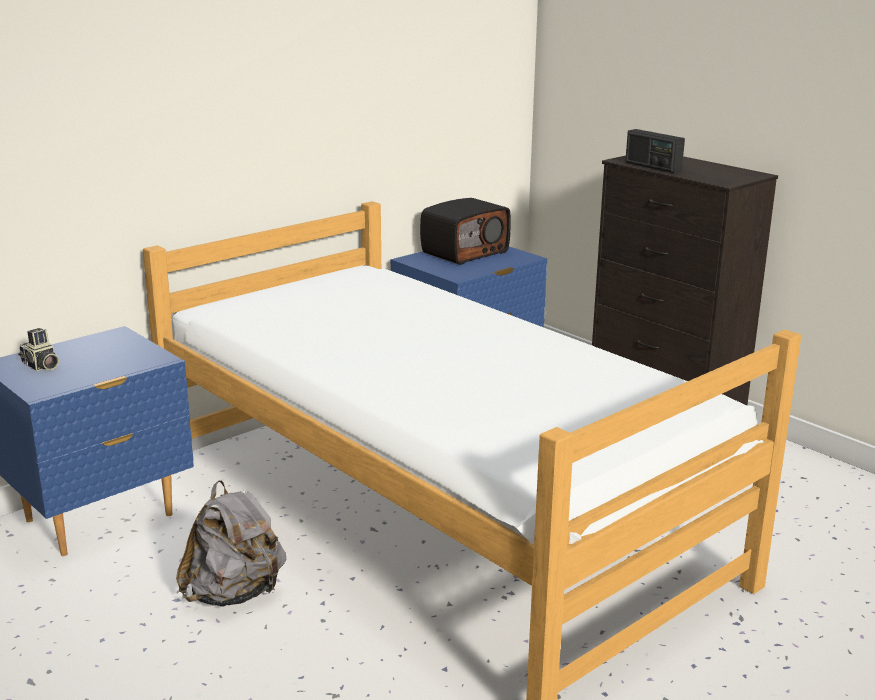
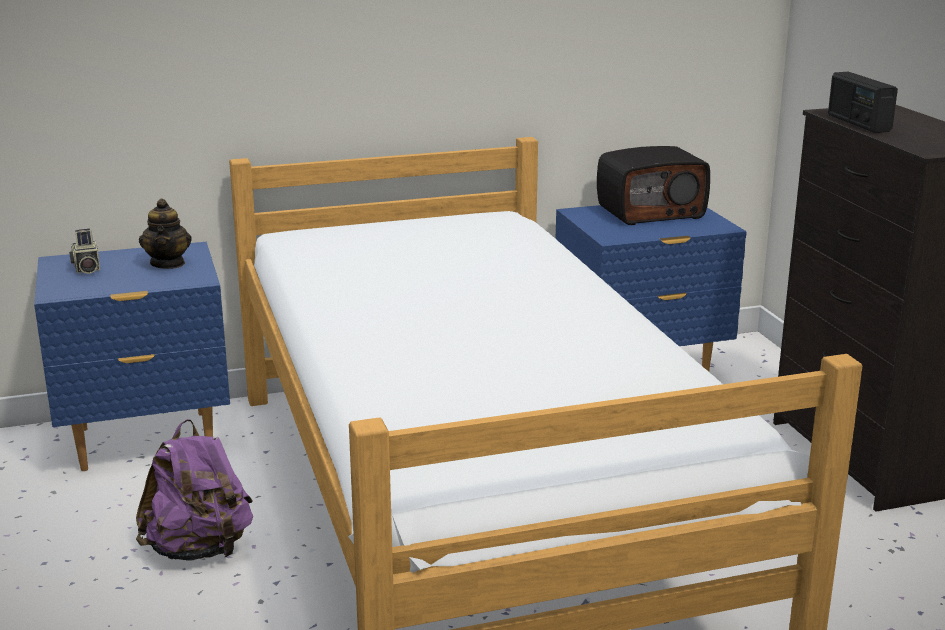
camera: 25 degrees right, 0 degrees up
(114, 350) = (168, 263): none -> teapot
(234, 594) = (200, 549): grey backpack -> purple backpack

